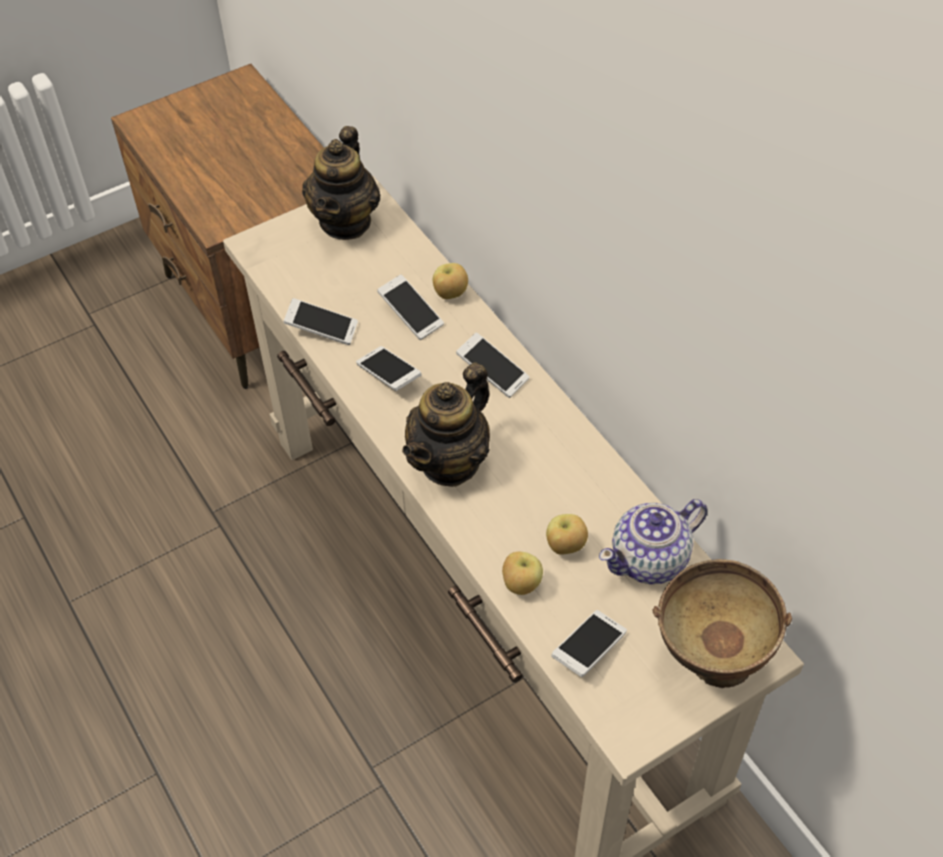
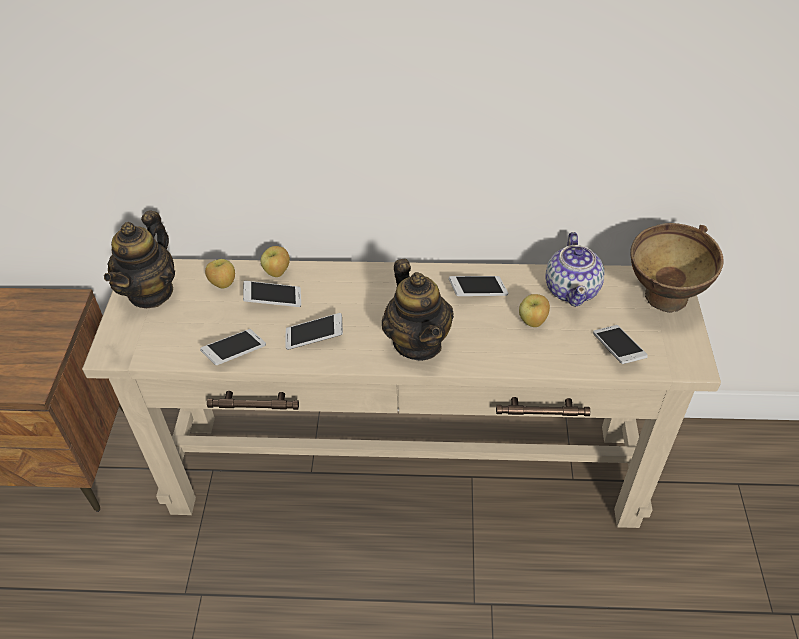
camera: 55 degrees left, 5 degrees down
(346, 221) = (151, 292): teapot -> teapot turned 60 degrees clockwise
(492, 372) = (364, 285): phone -> phone (478, 292)
(521, 584) = (545, 357): apple -> apple (223, 284)

